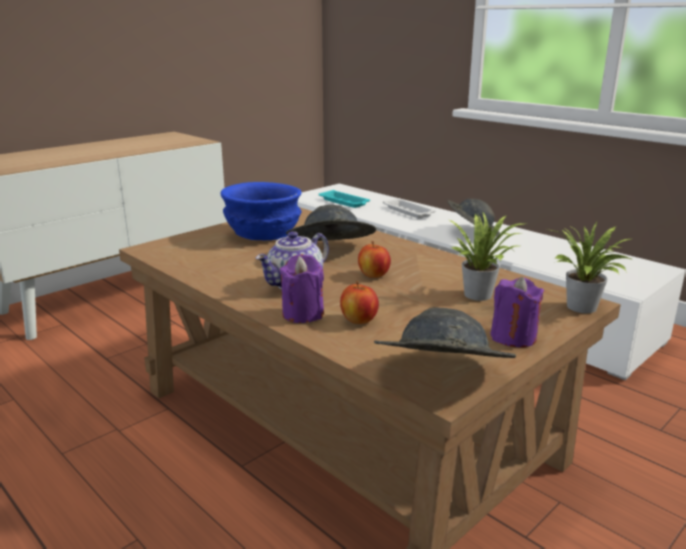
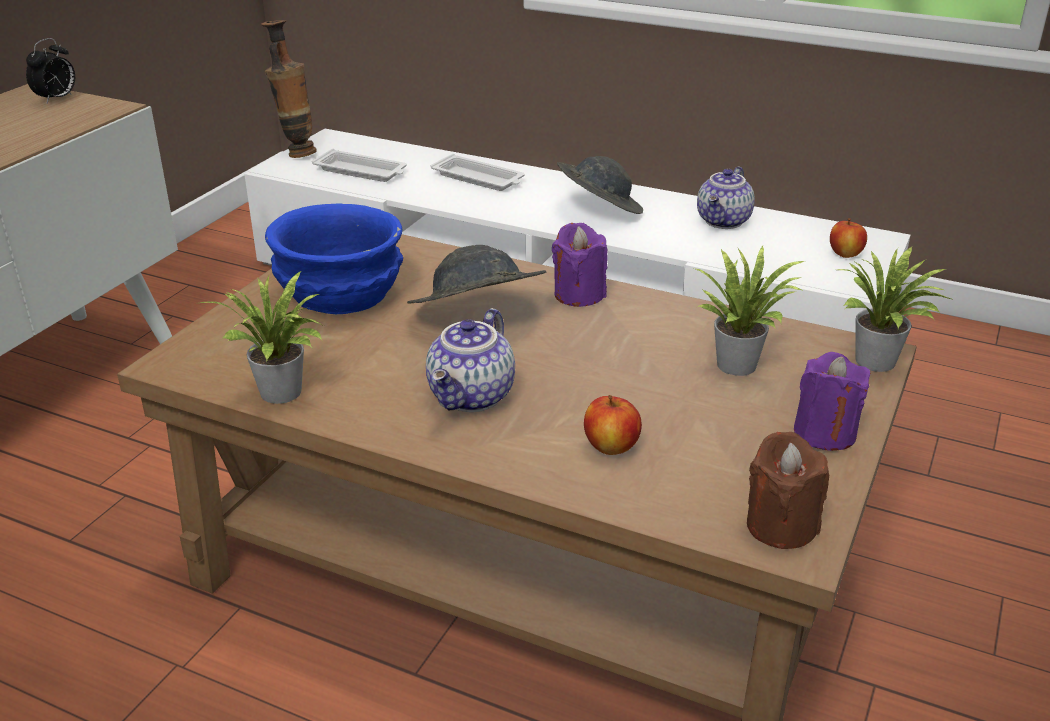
camera: 20 degrees left, 10 degrees up
(179, 137) = (57, 99): none -> alarm clock
(191, 269) = (282, 395): none -> potted plant
(303, 314) = (524, 452): purple candle -> purple candle (579, 294)
(316, 191) = (296, 153): none -> vase
(344, 202) = (361, 171): turquoise tray -> white tray
(374, 275) = (572, 354): apple -> apple (845, 254)
(440, 379) = (780, 526): grey hat -> brown candle
(552, 247) = (724, 222): none -> teapot

